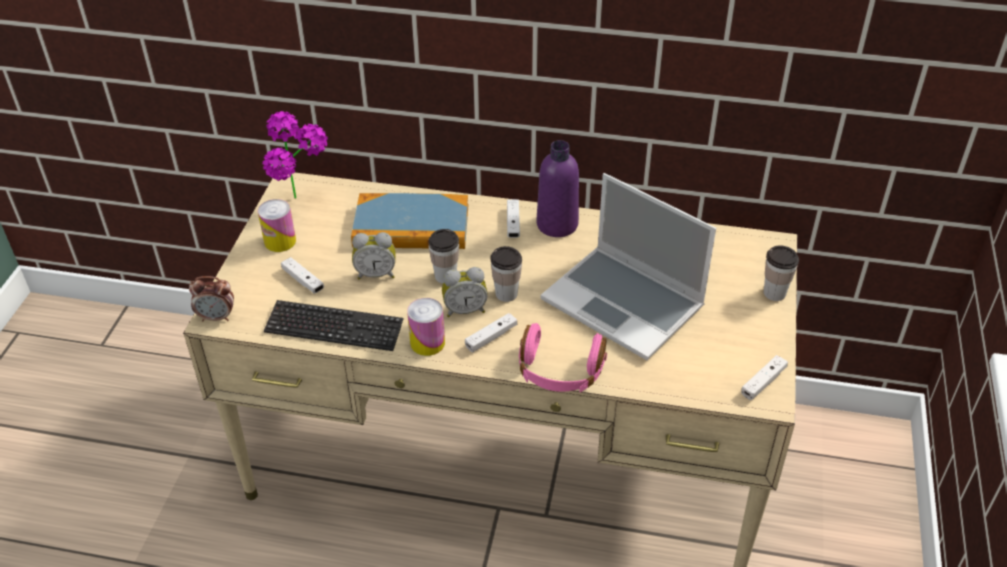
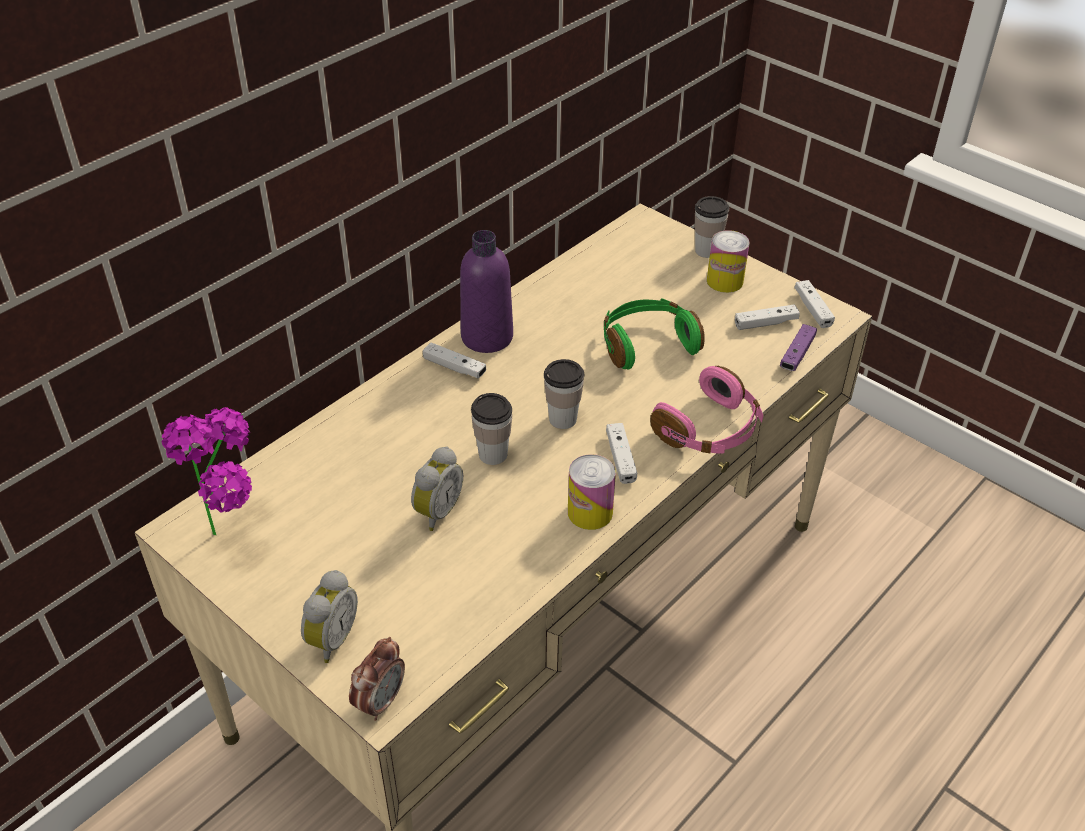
camera: 60 degrees left, 0 degrees up
(280, 241) = (288, 581): can -> can (724, 281)
(303, 281) = (387, 585): white game controller -> white game controller (765, 323)
(334, 328) = (499, 586): keyboard -> none
(411, 226) = (380, 448): book -> none
(465, 310) = (561, 461): alarm clock -> alarm clock (330, 638)
(625, 304) = (647, 344): laptop -> green headphones
(694, 392) = (797, 354): none -> purple game controller

